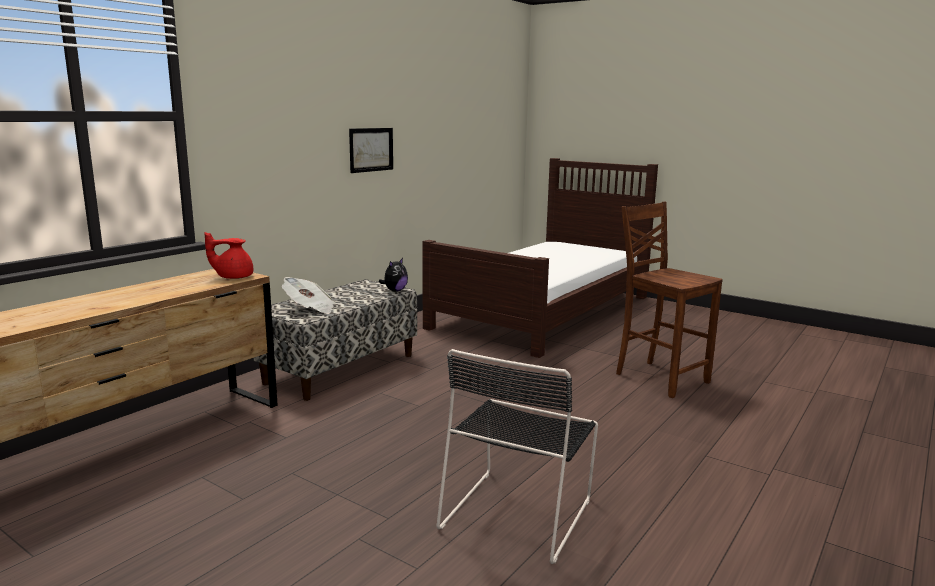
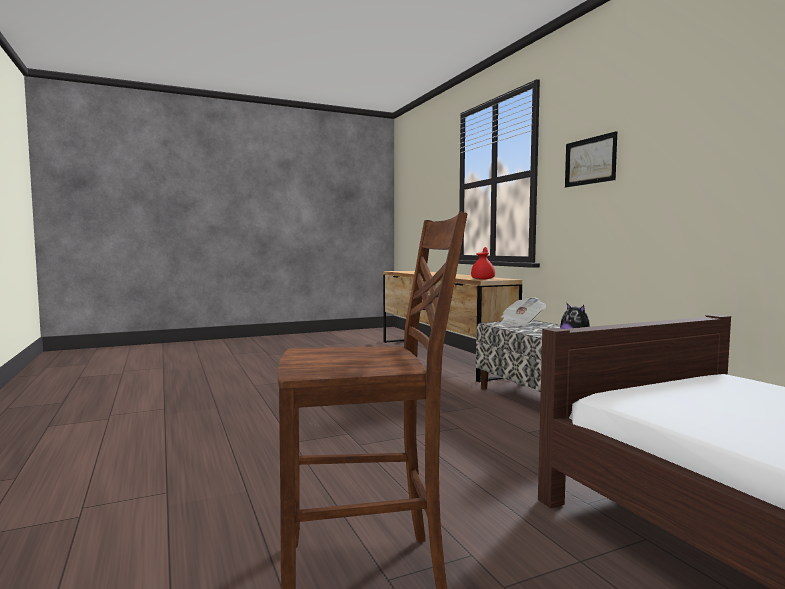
camera: 120 degrees right, 10 degrees down
(371, 149) = (724, 180): picture -> picture (590, 161)
(518, 511) = (250, 408): black chair -> none

